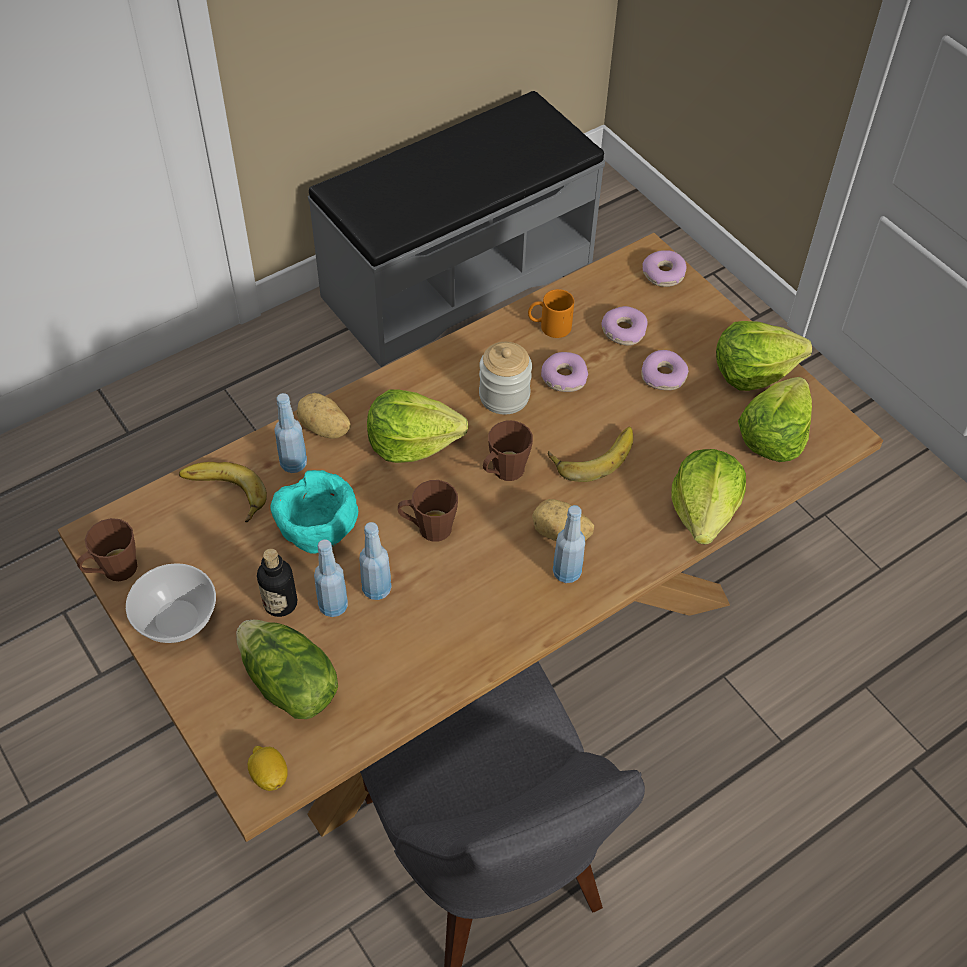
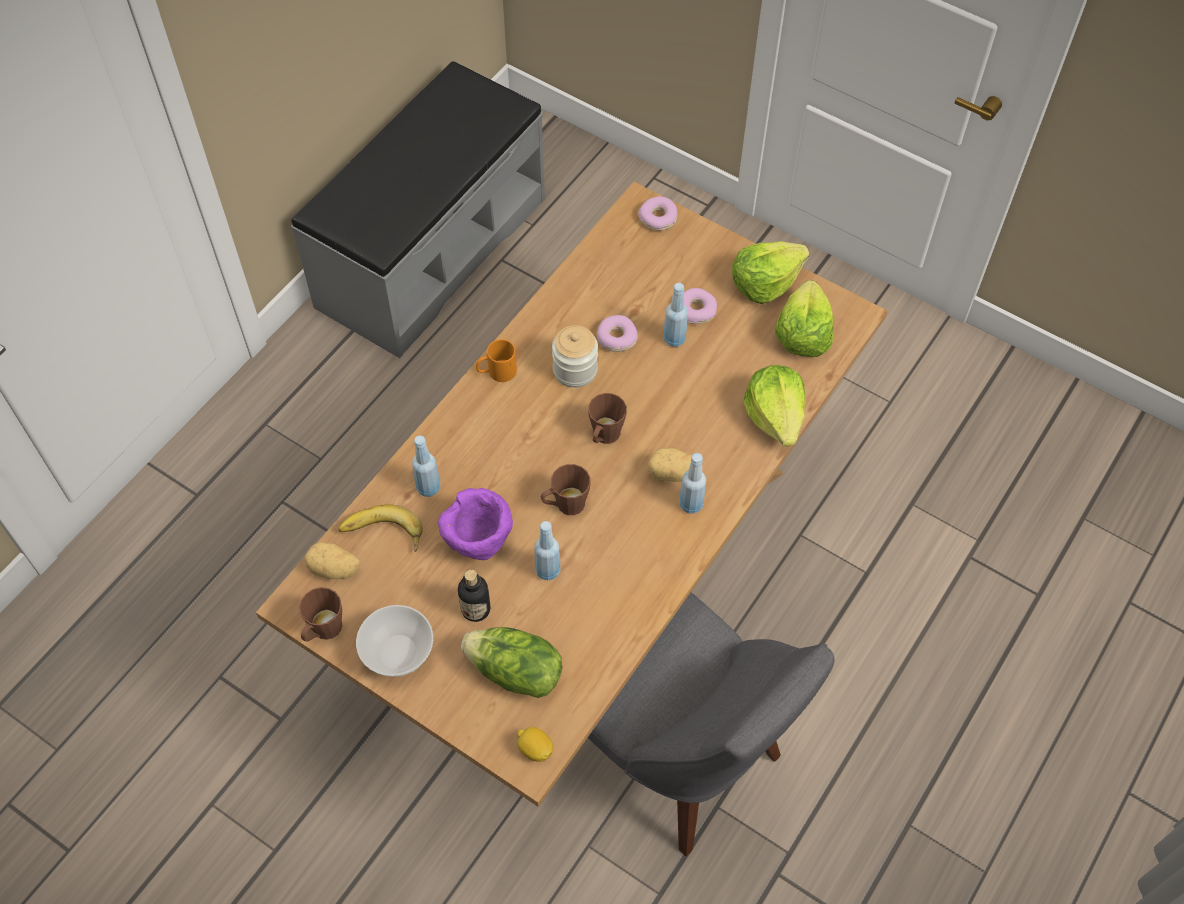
camera: 20 degrees left, 5 degrees up
(317, 535) = (478, 541): turquoise bowl -> purple bowl
(324, 429) = (439, 448): potato -> potato (334, 570)
(333, 606) = (519, 596): blue bottle -> blue bottle (674, 339)
(412, 442) = (518, 435): lettuce -> none
(549, 327) = (584, 296): orange mug -> orange mug (496, 372)
(592, 454) = (668, 397): banana -> none
(623, 331) = (647, 280): donut -> none

